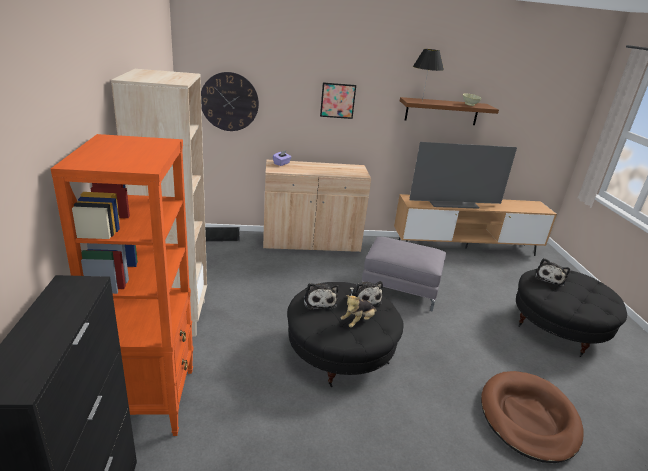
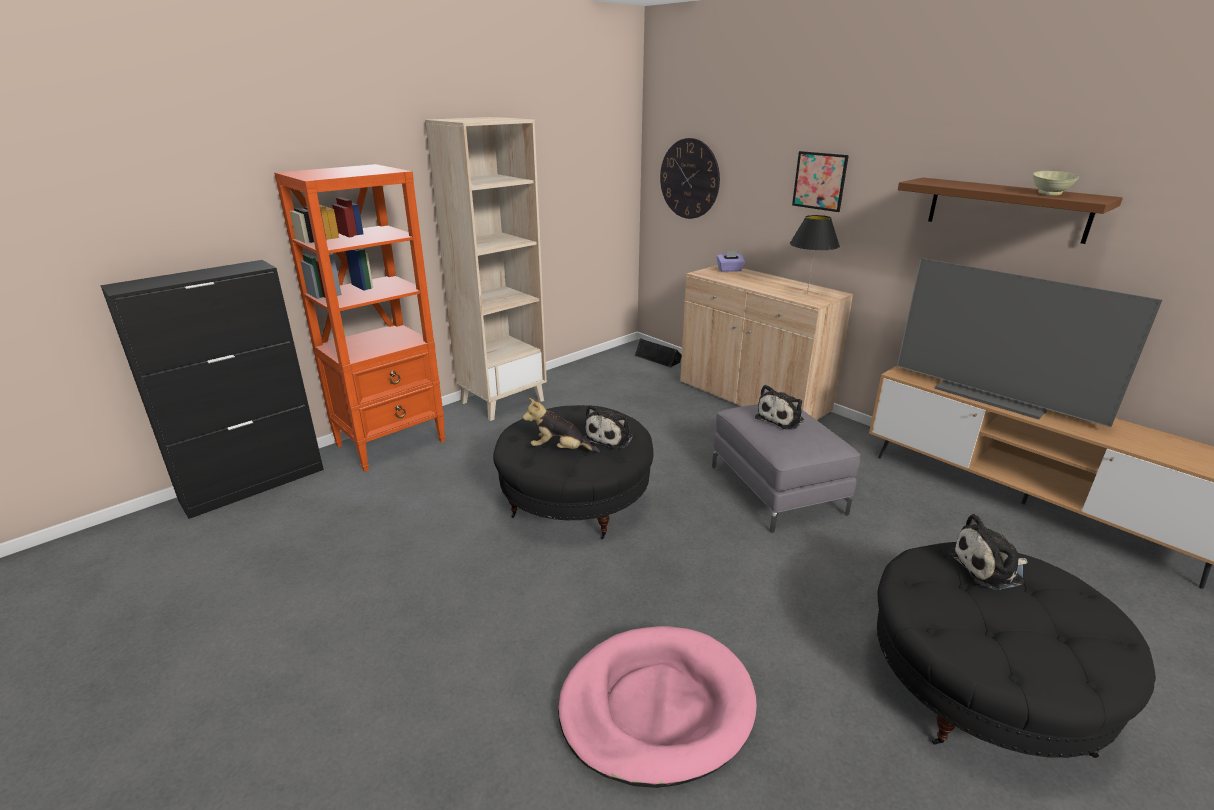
camera: 55 degrees right, 0 degrees up
(319, 301) = (564, 418): plush toy -> plush toy (781, 418)
(422, 101) = (942, 183): black table lamp -> black table lamp (807, 293)
(528, 418) = (656, 707): brown dog bed -> pink dog bed

